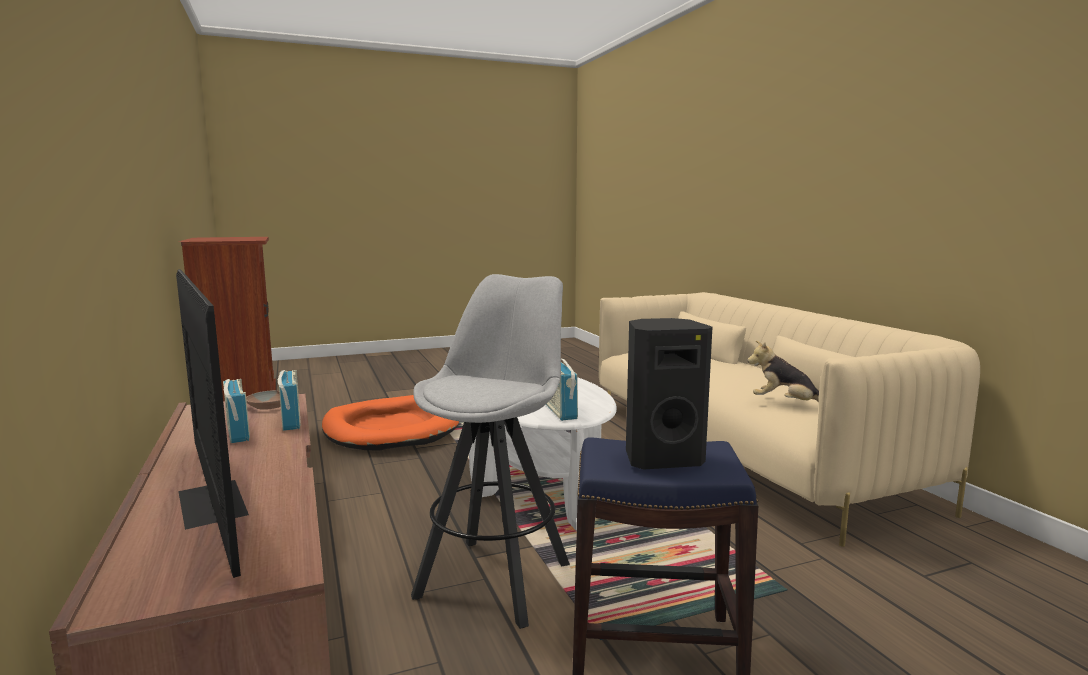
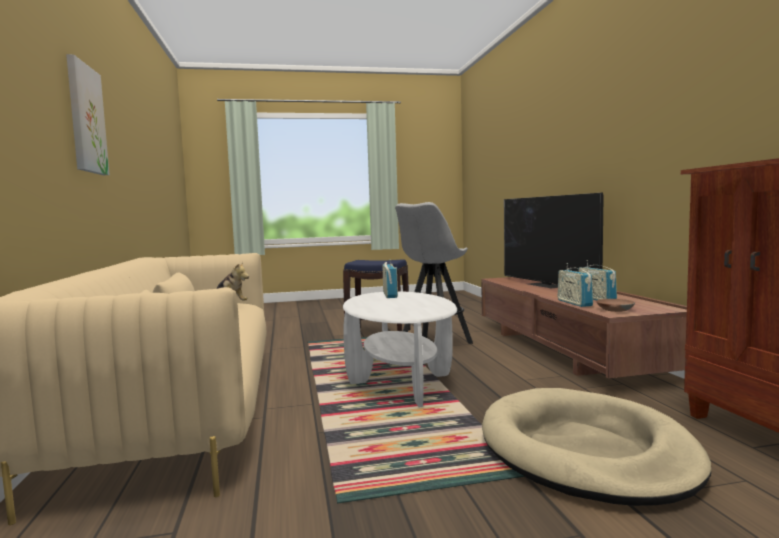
camera: 170 degrees left, 5 degrees down
(391, 429) = (585, 451): orange dog bed -> beige dog bed
(661, 458) = (376, 260): black speaker -> none
(884, 152) = (86, 119): none -> picture

